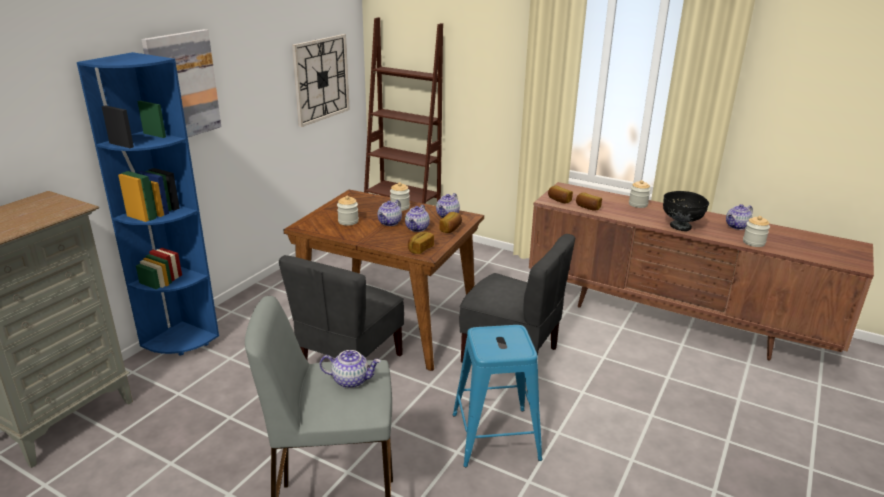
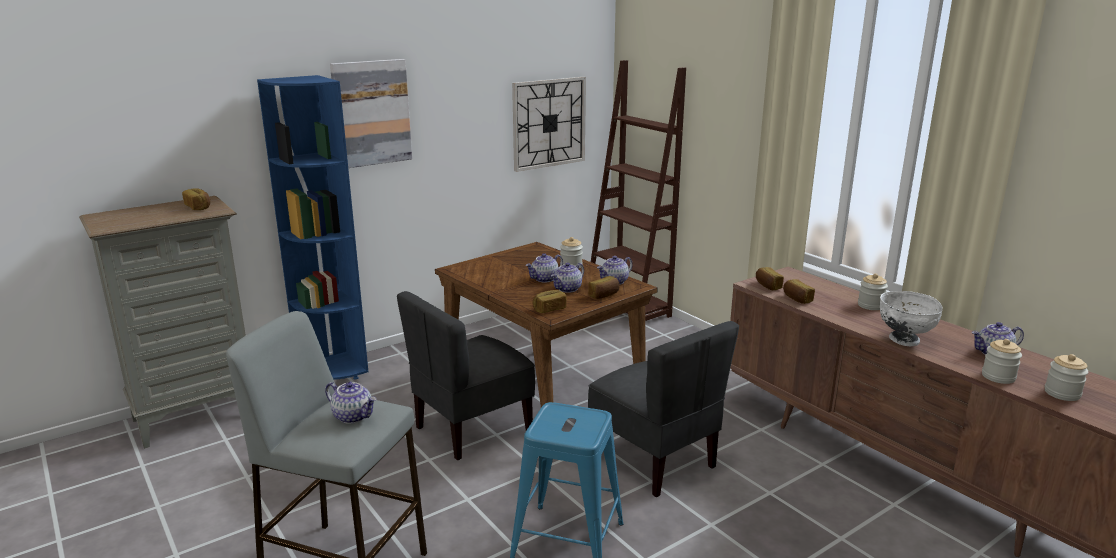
camera: 25 degrees right, 5 degrees down
(48, 206) = (198, 207): none -> bread
(348, 221) = (503, 271): jar -> jar (1062, 393)
(680, 227) = (904, 340): black bowl -> white bowl

